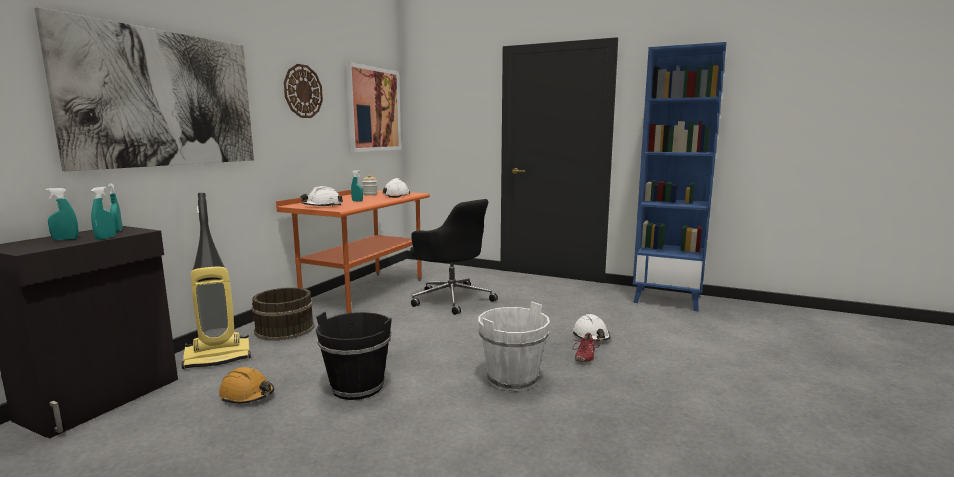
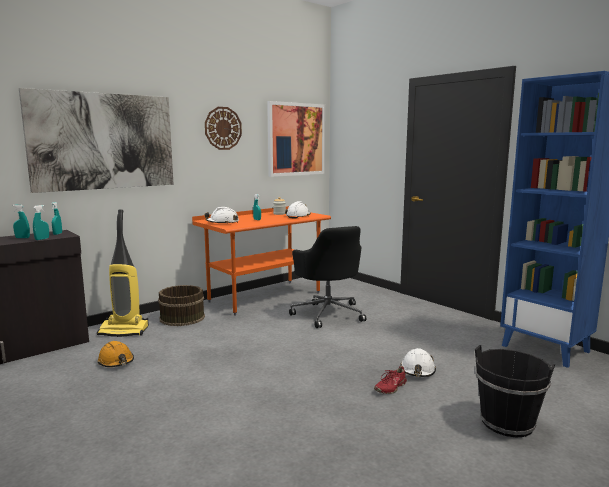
camera: 25 degrees right, 0 degrees up
(358, 386) = (187, 372): black bucket -> black bucket (507, 423)
(512, 379) = (305, 393): white bucket -> none

